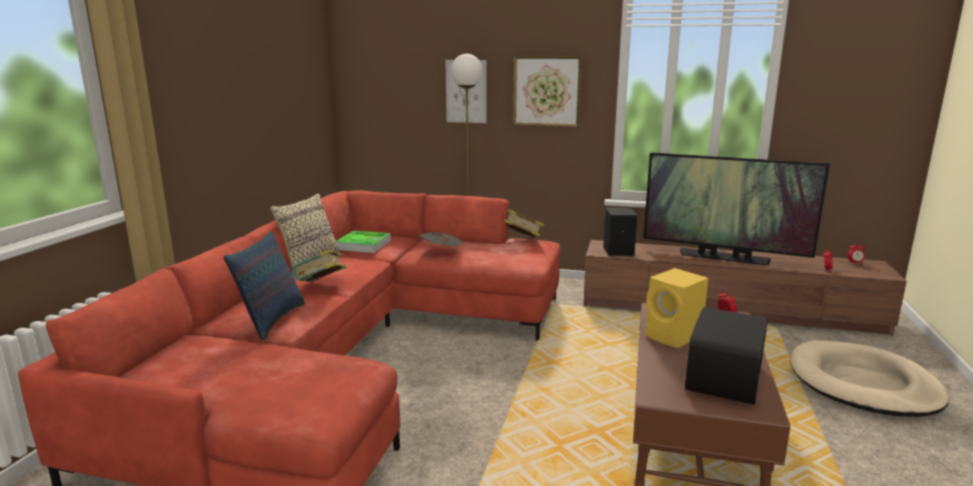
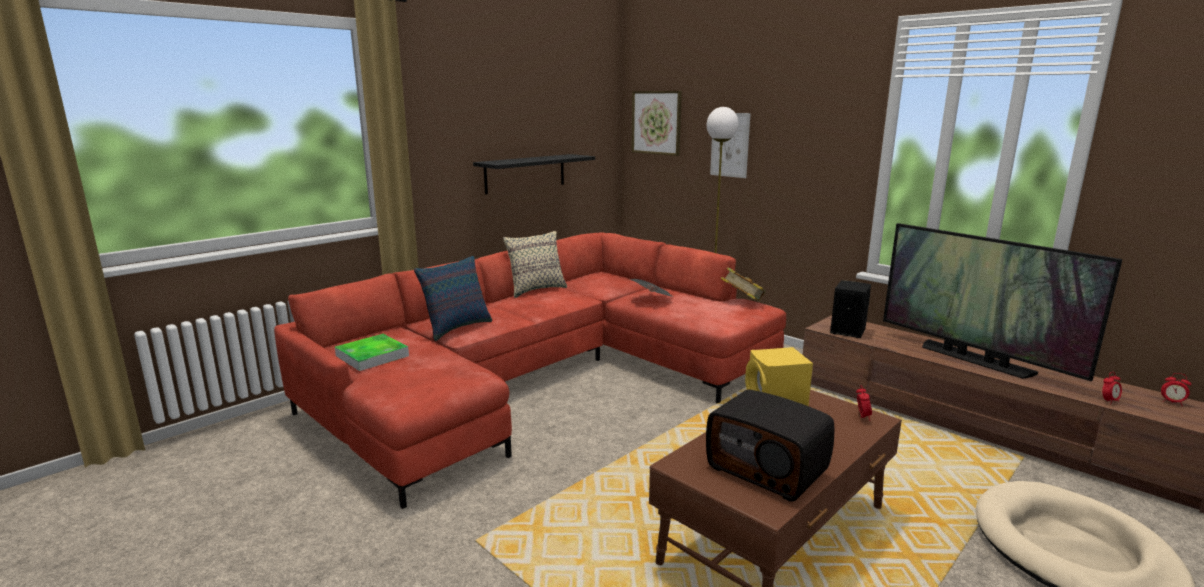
camera: 30 degrees right, 0 degrees up
(258, 132) = (525, 173): none -> black shelf
(321, 286) = (520, 310): book -> none
(363, 245) = (593, 282): tray -> tray (372, 356)
(547, 91) = (806, 147): picture -> picture (656, 122)
(721, 378) = (768, 469): radio -> radio turned 75 degrees clockwise

